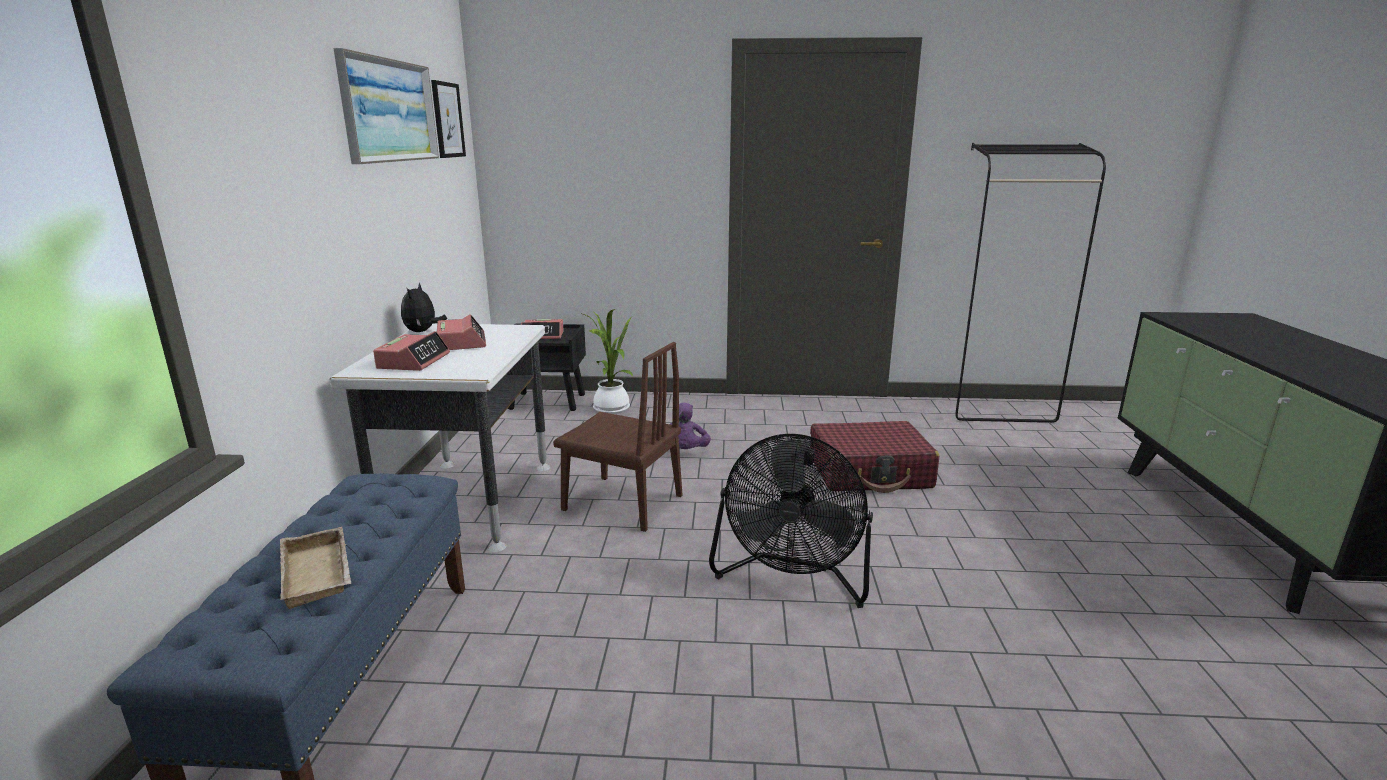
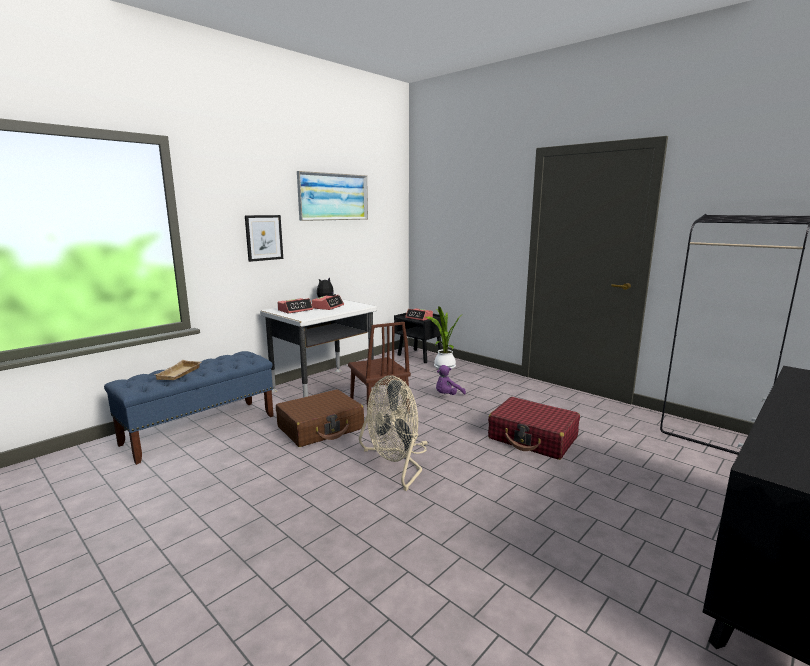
camera: 40 degrees right, 5 degrees down
(447, 120) = (384, 200): picture -> picture (264, 237)
(590, 573) = (321, 428): none -> brown suitcase
(787, 574) = (397, 462): black fan -> beige fan

